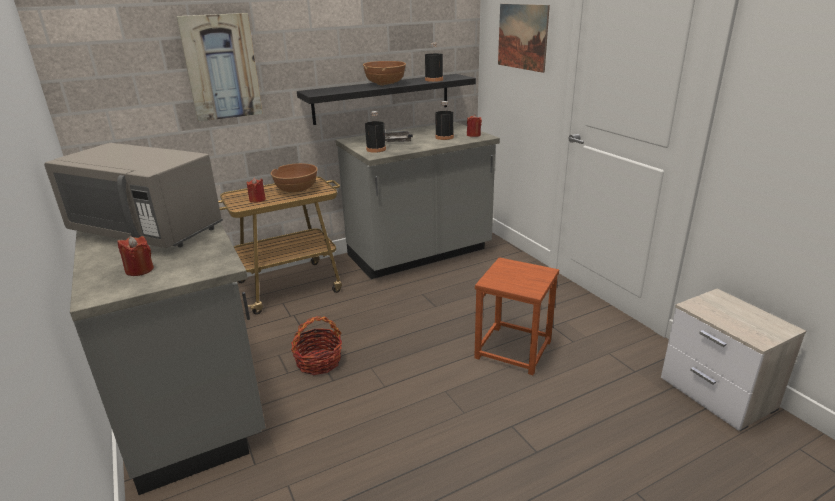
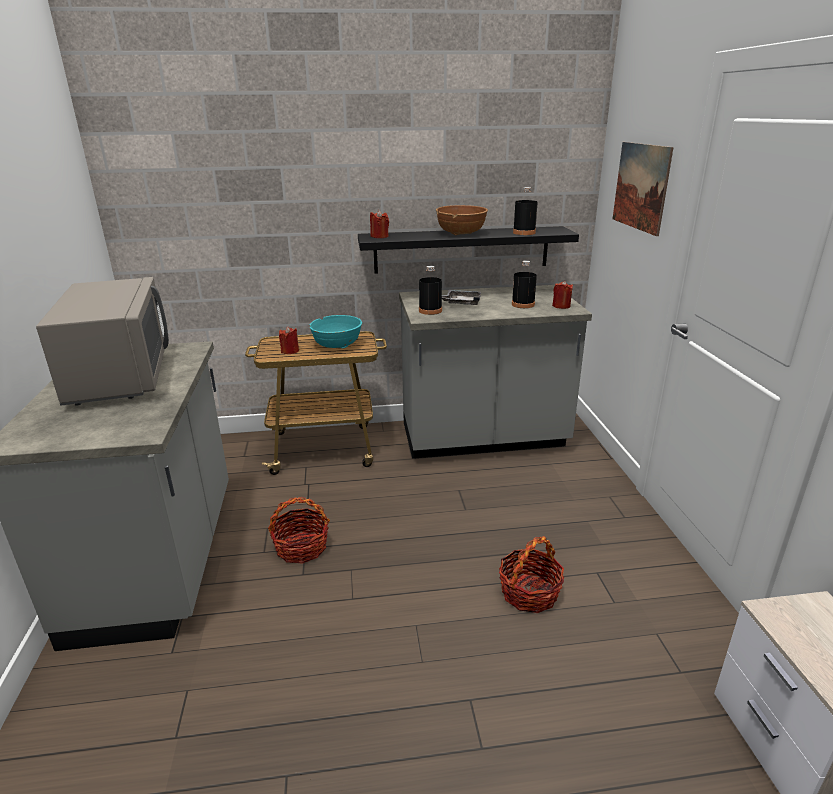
camera: 20 degrees right, 0 degrees up
(139, 270) = (71, 421): red candle -> red candle (379, 236)
(147, 231) = (121, 376): grey microwave -> grey microwave turned 150 degrees counterclockwise
(221, 67) = (275, 202): picture -> none
(296, 190) = (337, 345): brown bowl -> turquoise bowl
(514, 350) = (529, 593): brown stool -> basket

